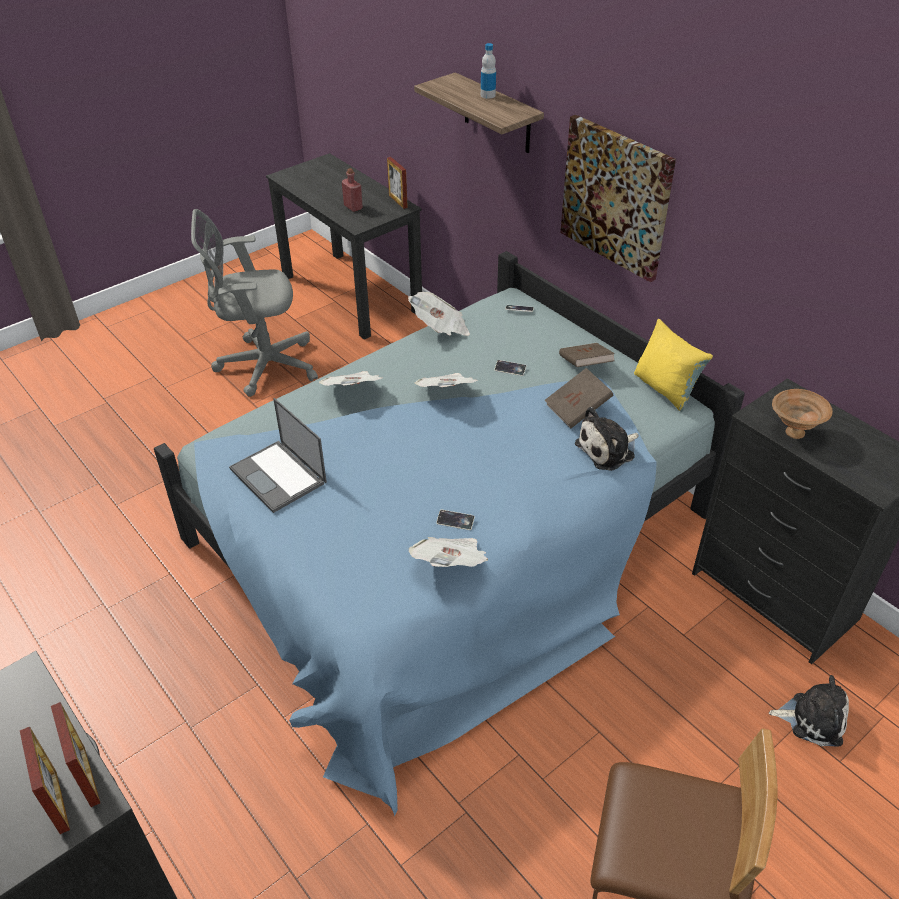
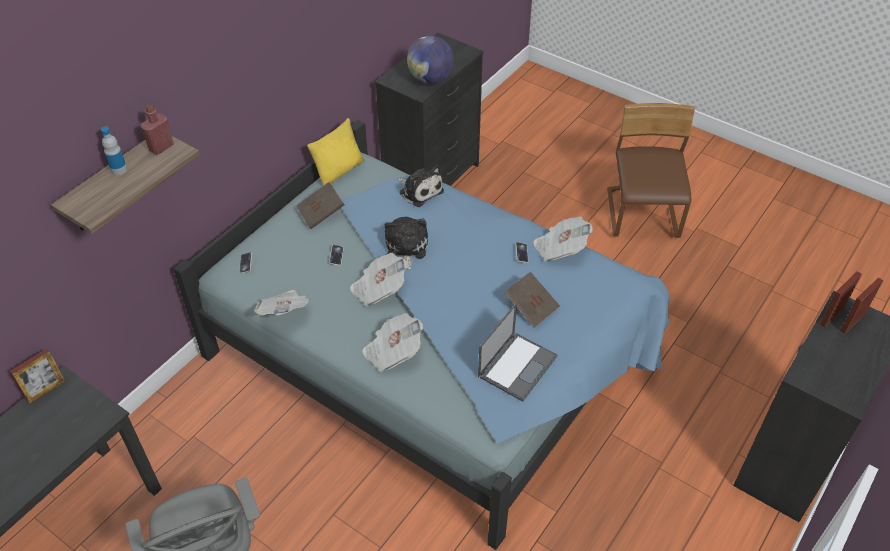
camera: 105 degrees left, 5 degrees up
(353, 207) = (59, 432): red bottle -> red bottle (161, 147)
(577, 409) = (382, 208): brown book -> brown book (531, 307)
(616, 197) = (239, 116): picture -> none
(793, 433) = (430, 79): brown bowl -> globe
(812, 718) = (515, 166): plush toy -> plush toy (406, 248)

